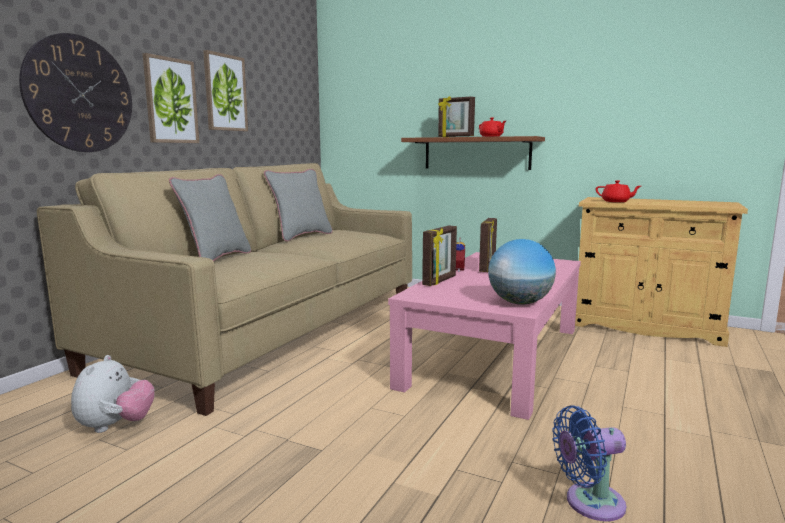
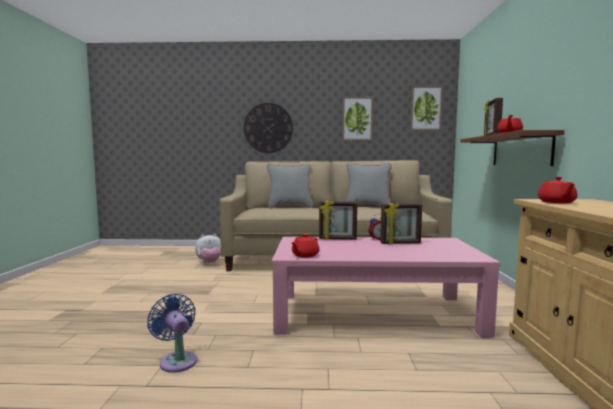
camera: 65 degrees right, 5 degrees down
(170, 101) = (317, 126): picture -> picture (425, 108)
(520, 303) = (305, 255): globe -> red teapot

